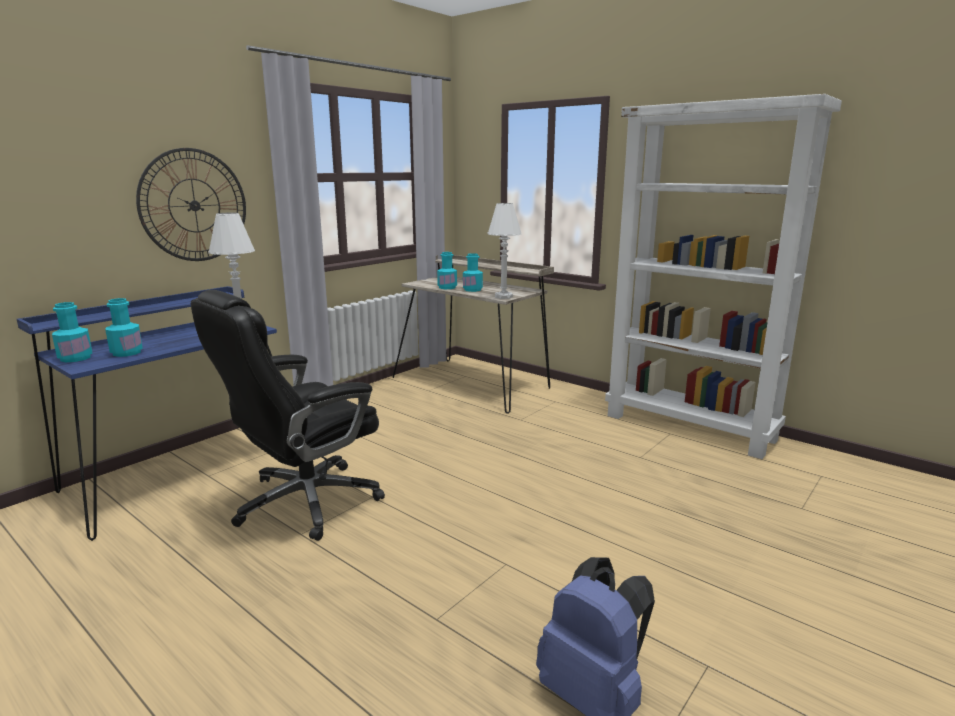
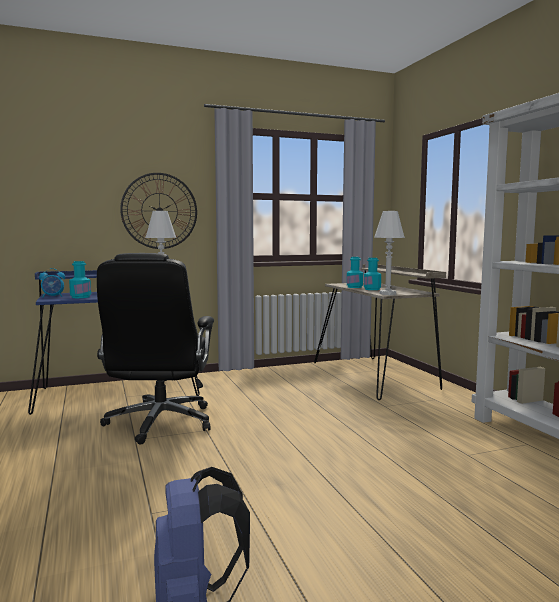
camera: 30 degrees right, 10 degrees down
(75, 358) = (53, 297): turquoise bottle -> alarm clock
(304, 502) = (160, 423): black office chair -> black office chair turned 75 degrees counterclockwise

